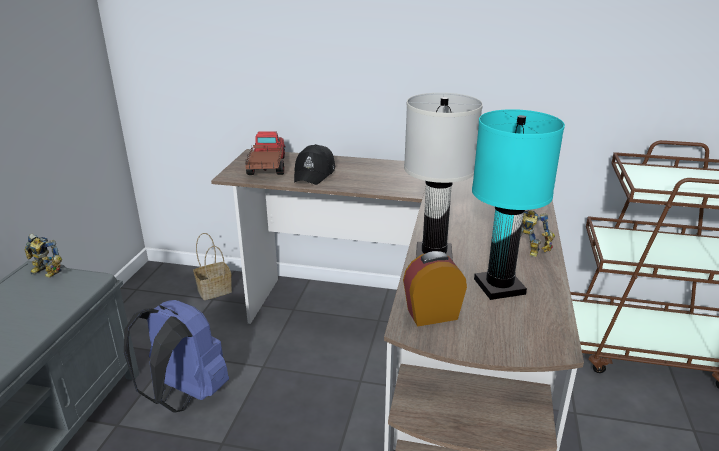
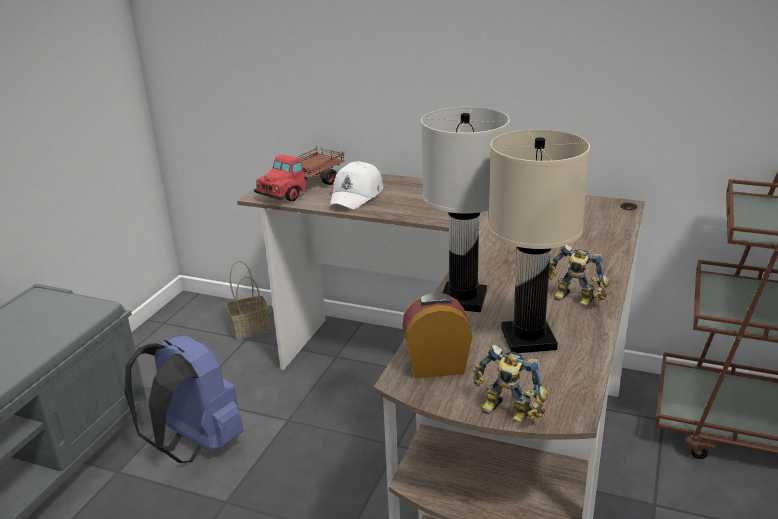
camera: 10 degrees right, 0 degrees up
(45, 273) = (50, 298): toy robot -> toy robot (506, 413)
(267, 167) = (303, 187): toy truck -> toy truck turned 150 degrees counterclockwise
(315, 173) = (357, 196): black cap -> white cap
(500, 287) = (529, 339): turquoise table lamp -> beige table lamp

